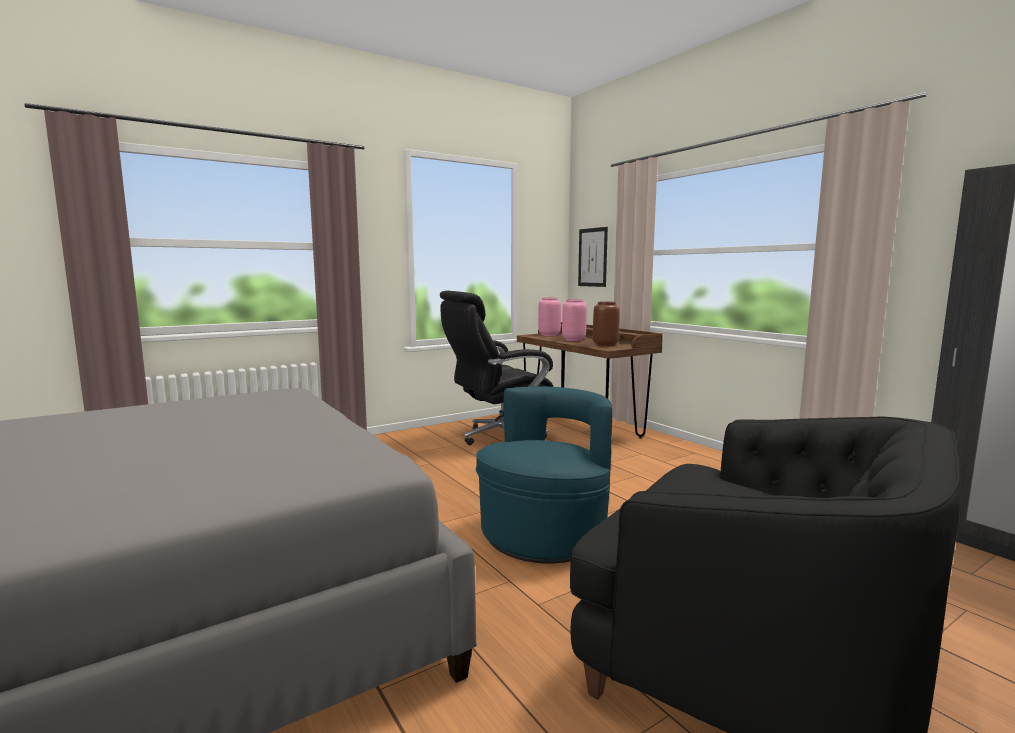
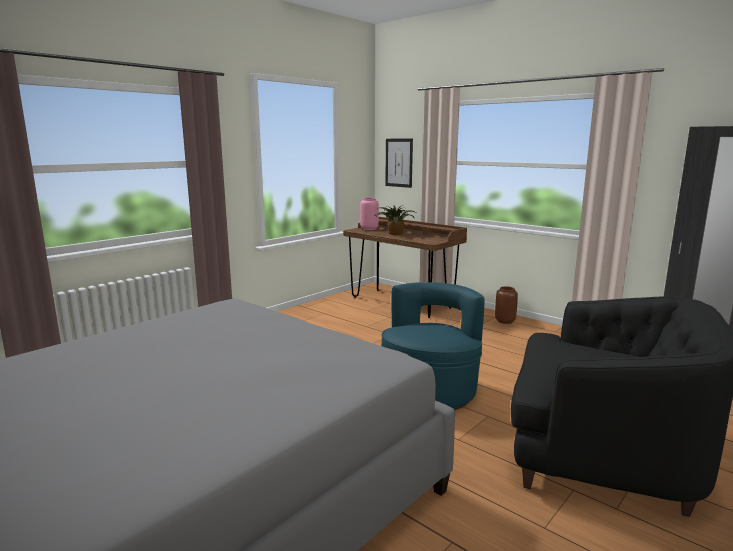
camera: 15 degrees left, 5 degrees up
(498, 439) = (343, 319): black office chair -> none
(573, 339) = (394, 233): pink vase -> potted plant
(605, 345) = (425, 238): brown vase -> brown vase (504, 321)

